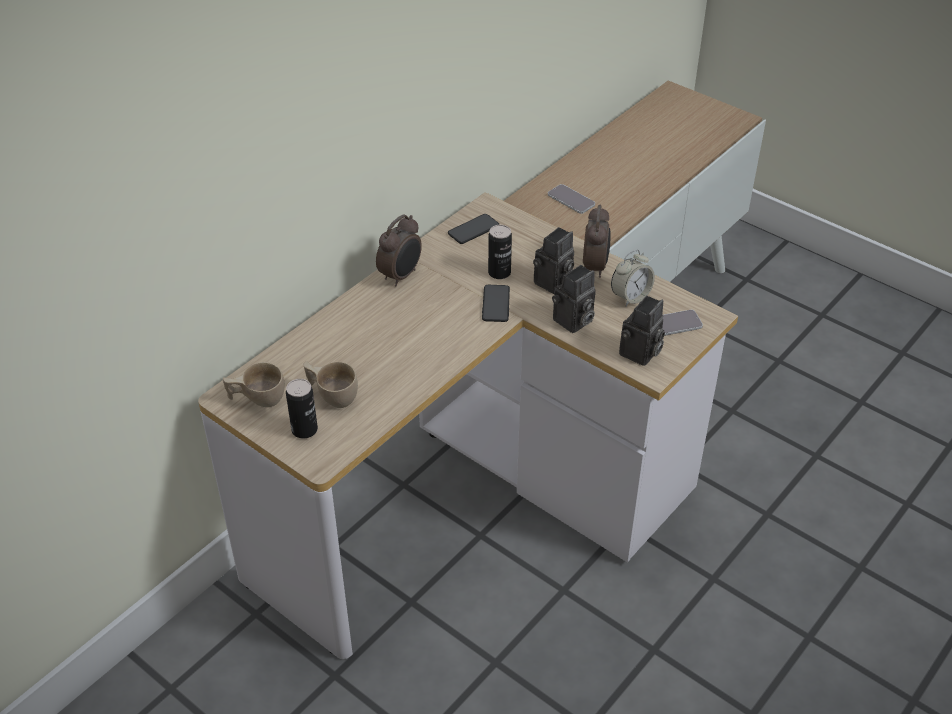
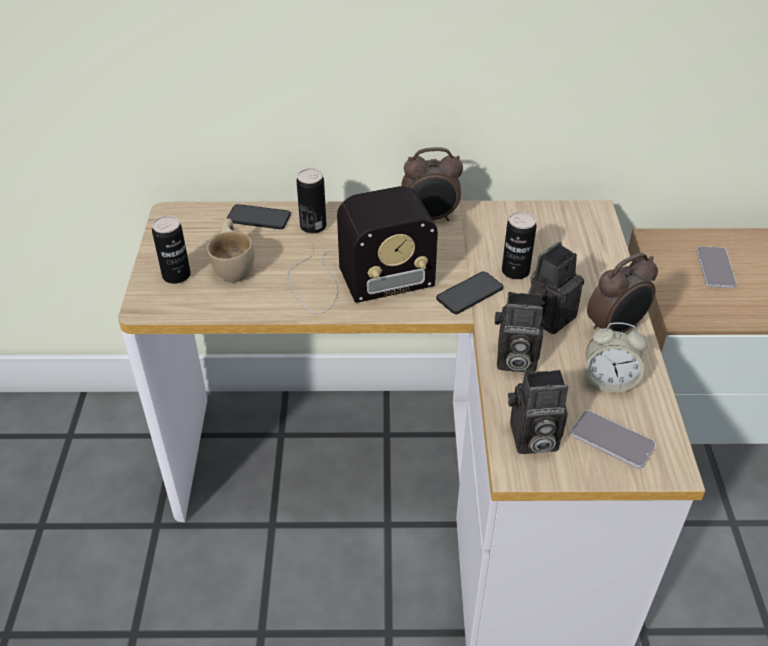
camera: 50 degrees right, 0 degrees up
(257, 399) = (187, 230): beige cup -> none
(337, 334) = (313, 226): none -> can
(418, 345) = (354, 278): none -> radio
(473, 230) = (550, 223): phone -> phone (258, 218)
(553, 284) = (549, 315): camera -> camera turned 135 degrees clockwise

